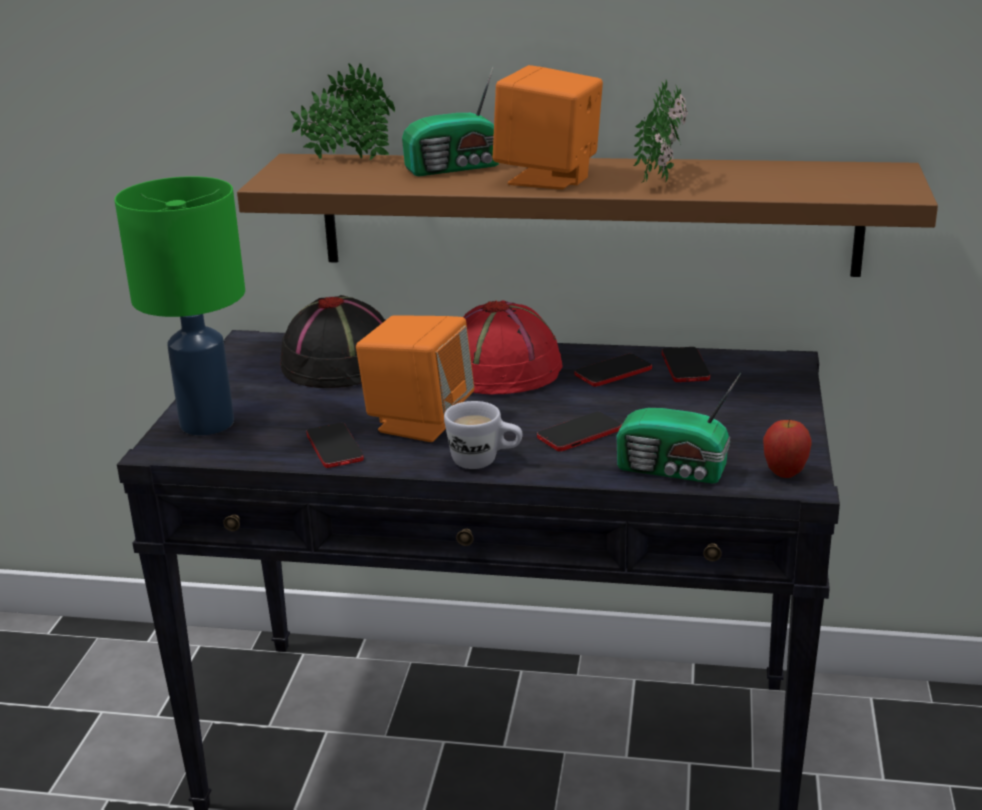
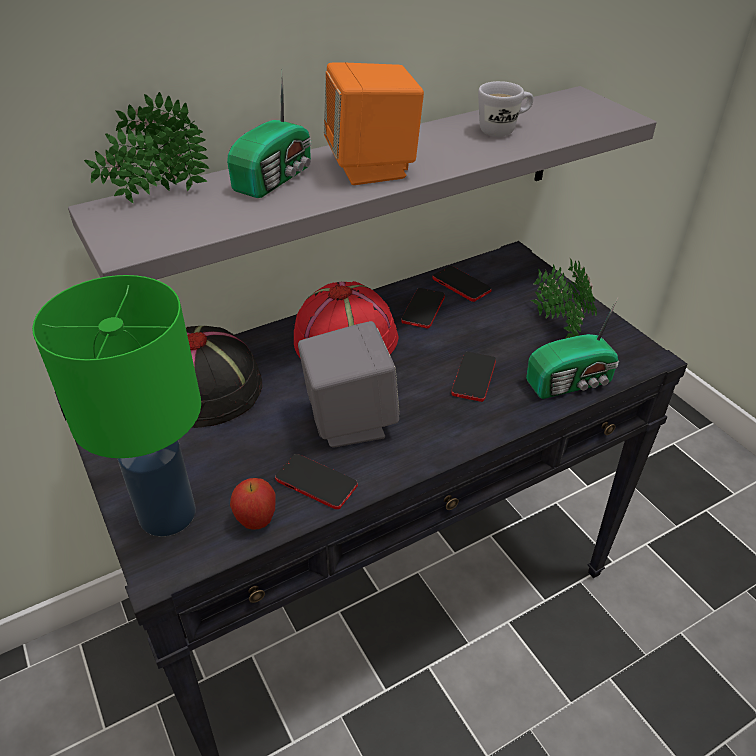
camera: 40 degrees left, 15 degrees up
(419, 422) = (349, 421): orange speaker -> grey speaker
(484, 462) = (447, 438): white mug -> white mug (503, 130)
(586, 213) = (361, 185): brown shelf -> grey shelf
(661, 178) = (455, 145): potted plant -> potted plant (558, 326)
(784, 473) = (631, 353): apple -> apple (256, 521)

